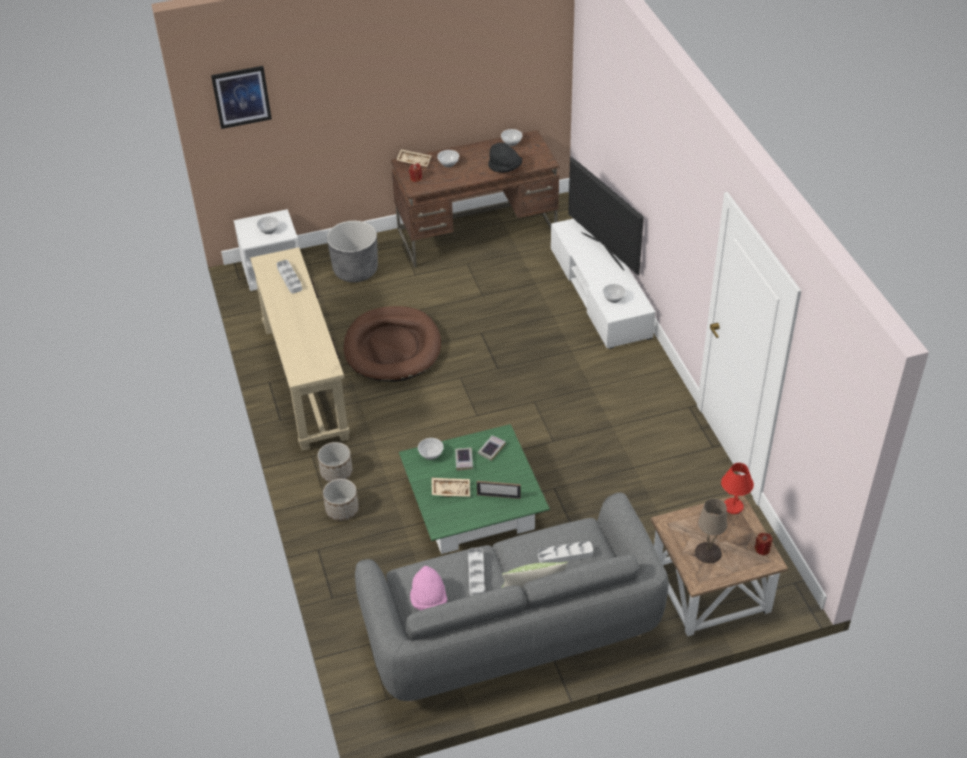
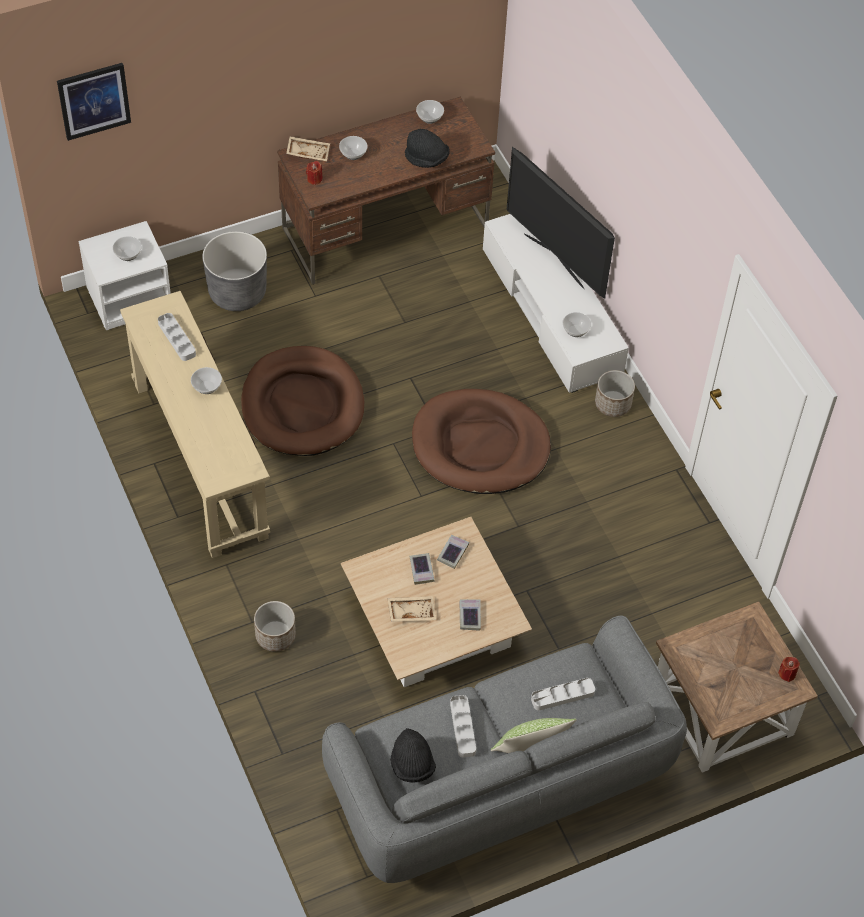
camera: 10 degrees left, 10 degrees up
(336, 472) = (260, 585): planter -> planter (613, 403)
(428, 599) = (412, 765): pink hat -> black hat
(430, 454) = (380, 564): bowl -> bowl (206, 387)
(473, 506) = (433, 621): green coffee table -> beige coffee table
(498, 496) = (469, 616): picture frame -> book
(530, 382) = (480, 446): none -> brown dog bed
(708, 552) = (727, 682): beige table lamp -> none
(733, 507) = (750, 621): red table lamp -> none

